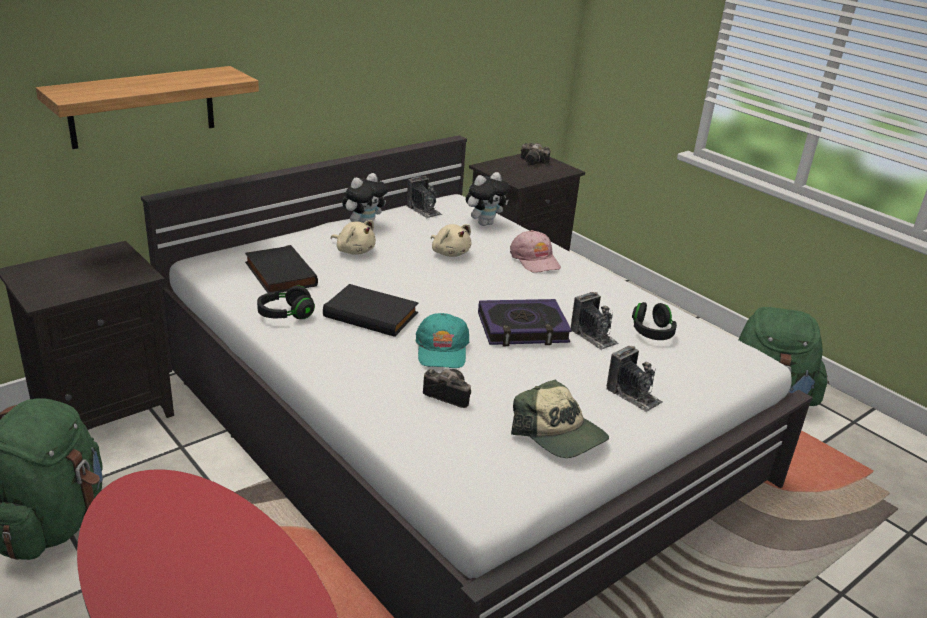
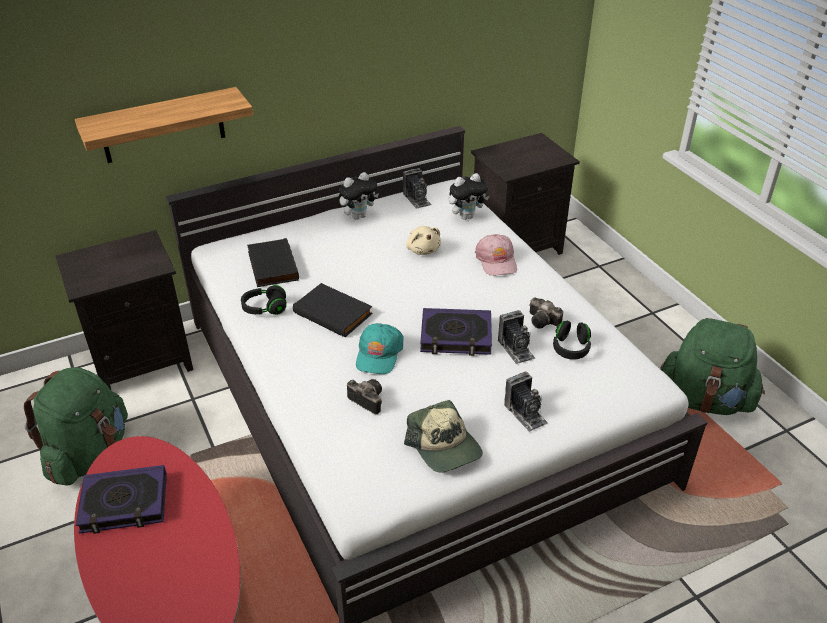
camera: 15 degrees right, 10 degrees up
(148, 550) = (124, 504): none -> book
(354, 251) = (341, 243): beige plush toy -> none
(534, 162) = (534, 148): camera -> camera (544, 321)

